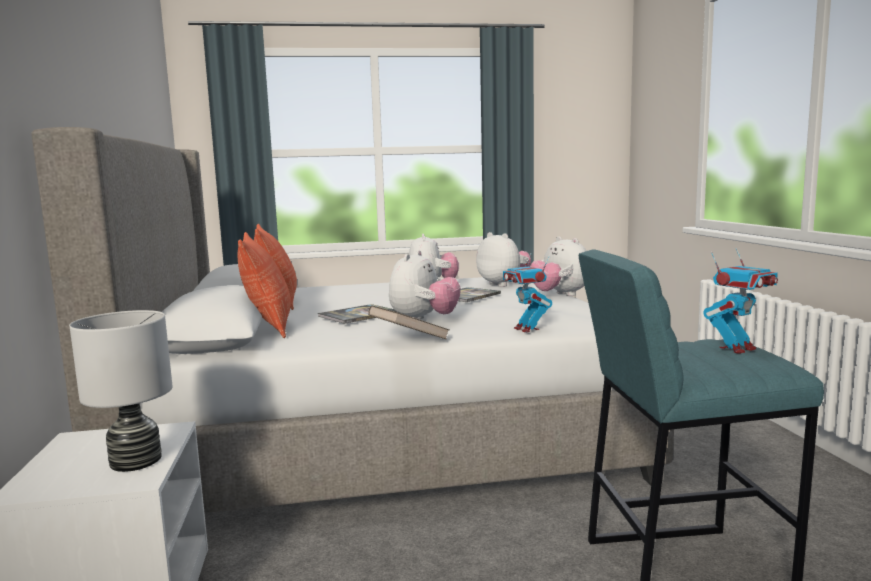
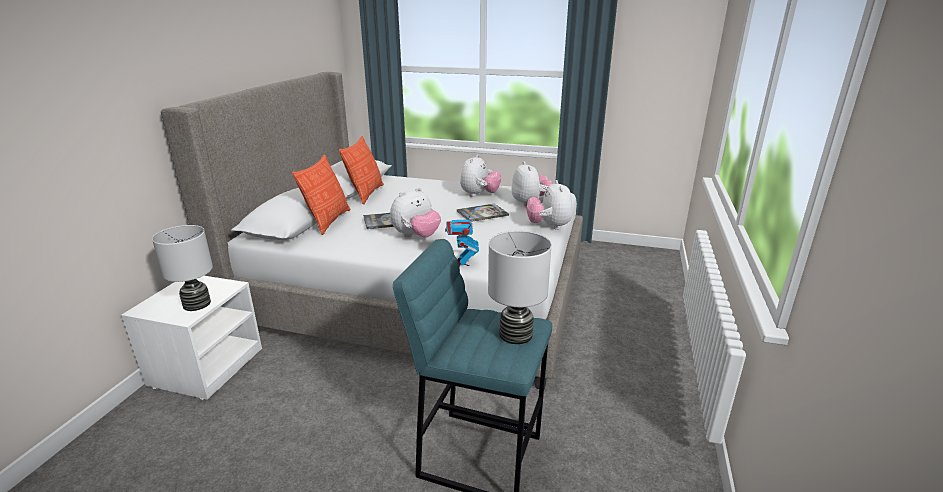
camera: 25 degrees right, 15 degrees up
(409, 339) = (380, 255): brown book -> none
(737, 348) = (515, 334): toy robot -> grey table lamp

